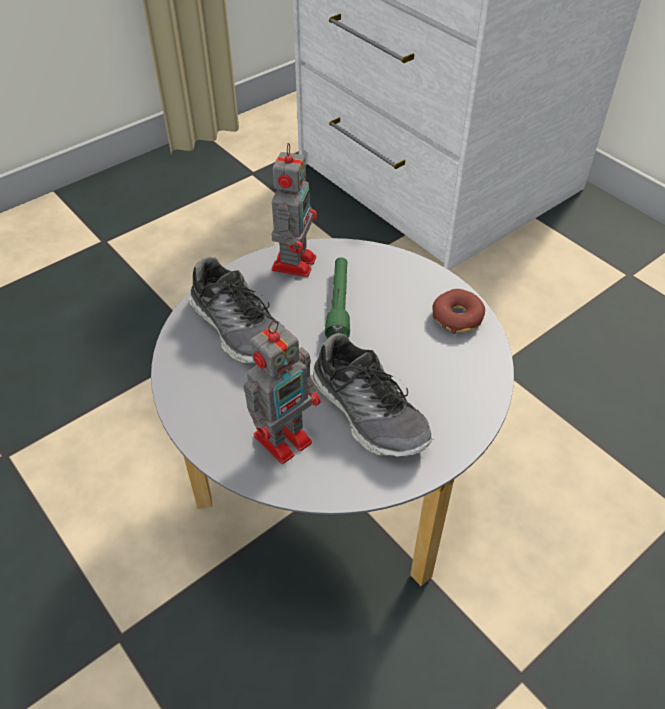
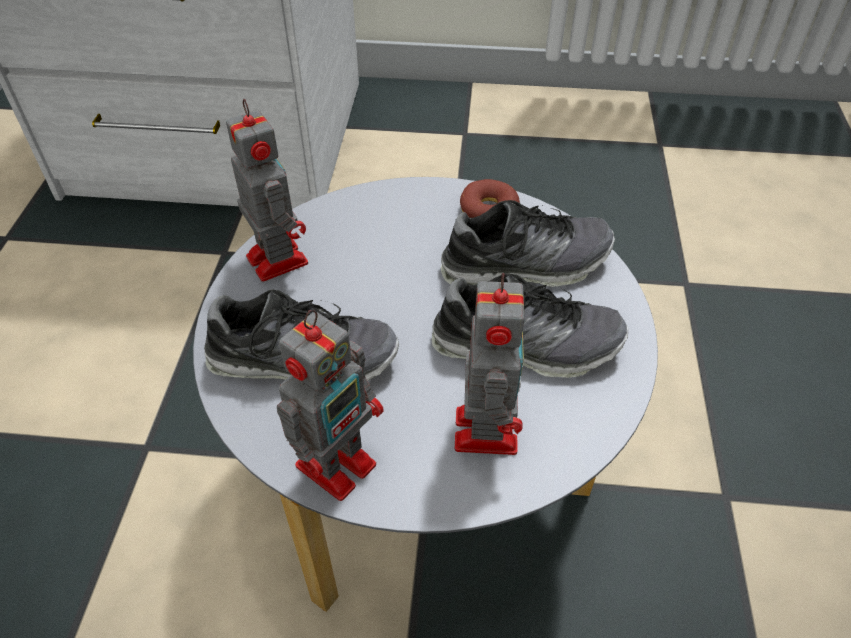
camera: 45 degrees left, 0 degrees up
(192, 393) = (338, 462): none -> toy robot
(339, 304) = (373, 269): green flashlight -> none
(434, 366) = (525, 265): none -> shoe

